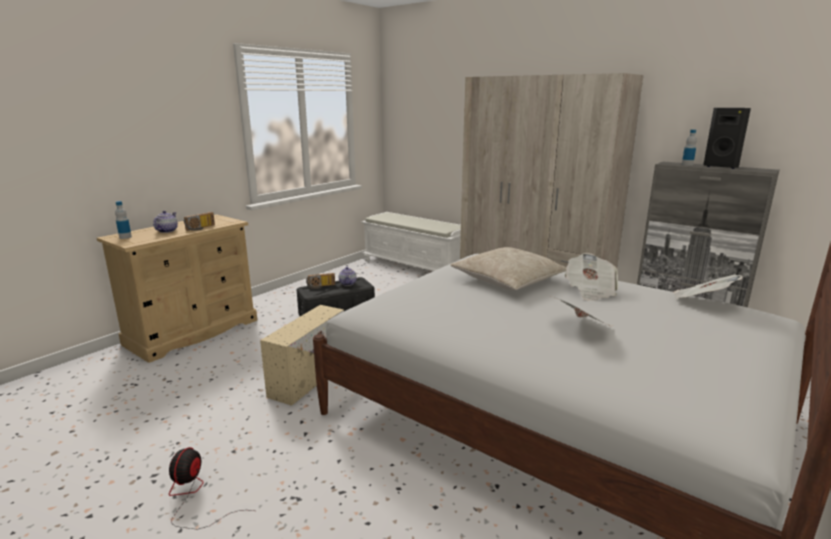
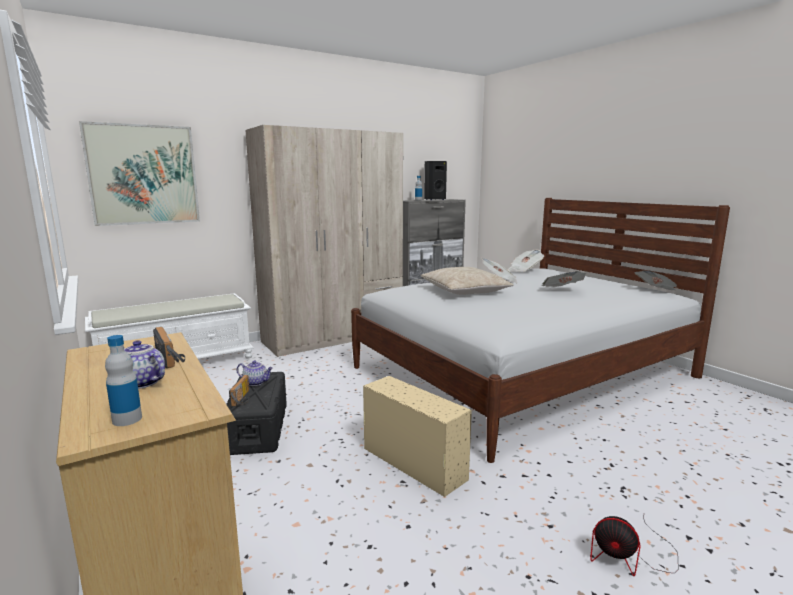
camera: 70 degrees left, 5 degrees down
(424, 119) = (143, 175): none -> picture
(726, 414) = (656, 291): none -> newspaper

